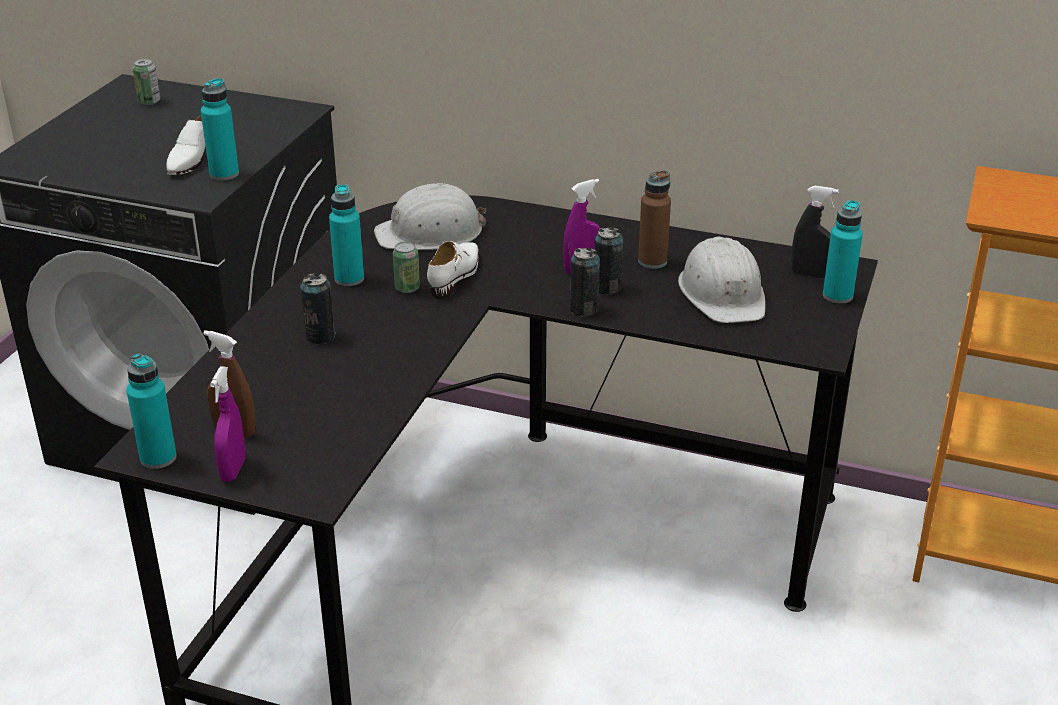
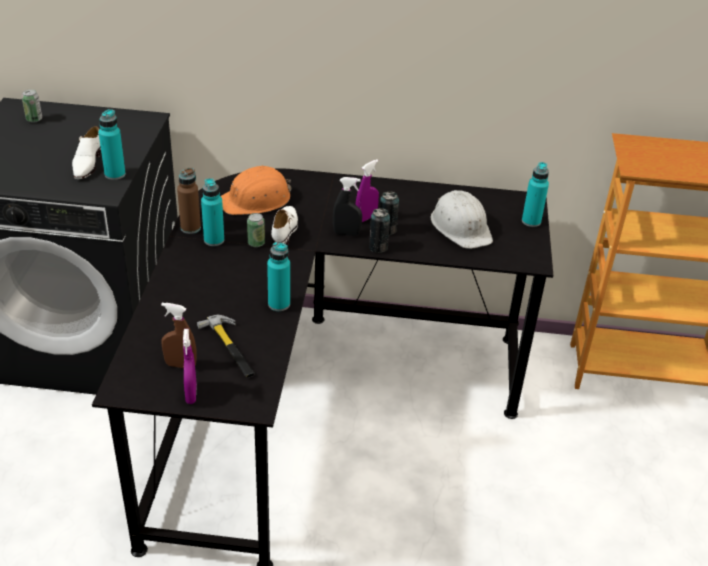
camera: 15 degrees left, 5 degrees up
(158, 458) = (135, 392): turquoise bottle -> turquoise bottle (279, 304)
(314, 418) = (231, 348): none -> hammer
(320, 336) = (211, 286): can -> none
(431, 233) = (256, 200): white hard hat -> orange hard hat
(652, 261) = (409, 208): brown bottle -> brown bottle (190, 228)
(810, 274) = (509, 207): black spray bottle -> black spray bottle (346, 233)

